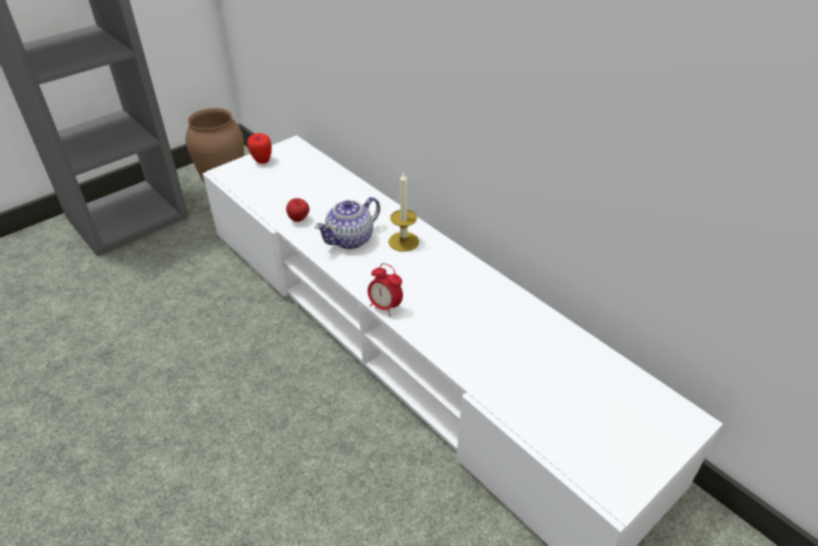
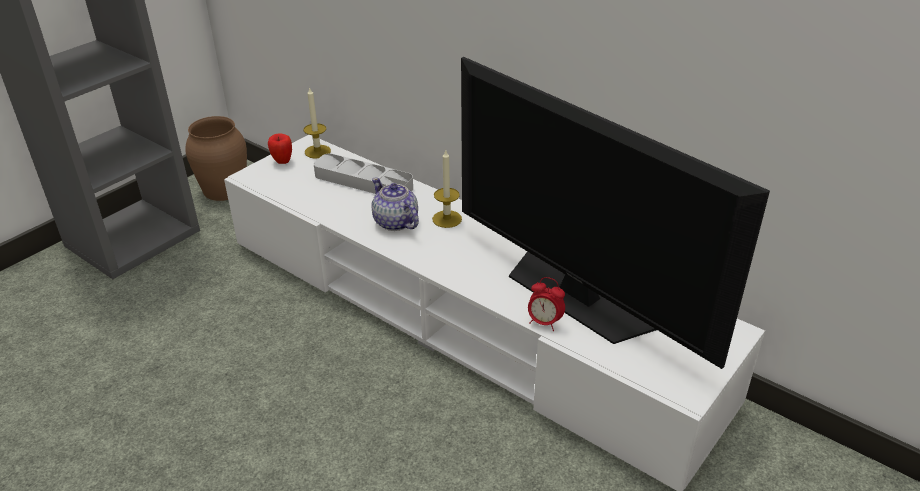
camera: 10 degrees left, 5 degrees down
(298, 154) = (317, 151): none -> candle
(299, 220) = (339, 211): apple -> none
(332, 190) = (363, 181): none -> grey tray
(351, 239) = (395, 222): teapot -> teapot turned 105 degrees clockwise
(385, 307) = (446, 276): alarm clock -> alarm clock (544, 322)
(519, 349) = (578, 296): none -> television

